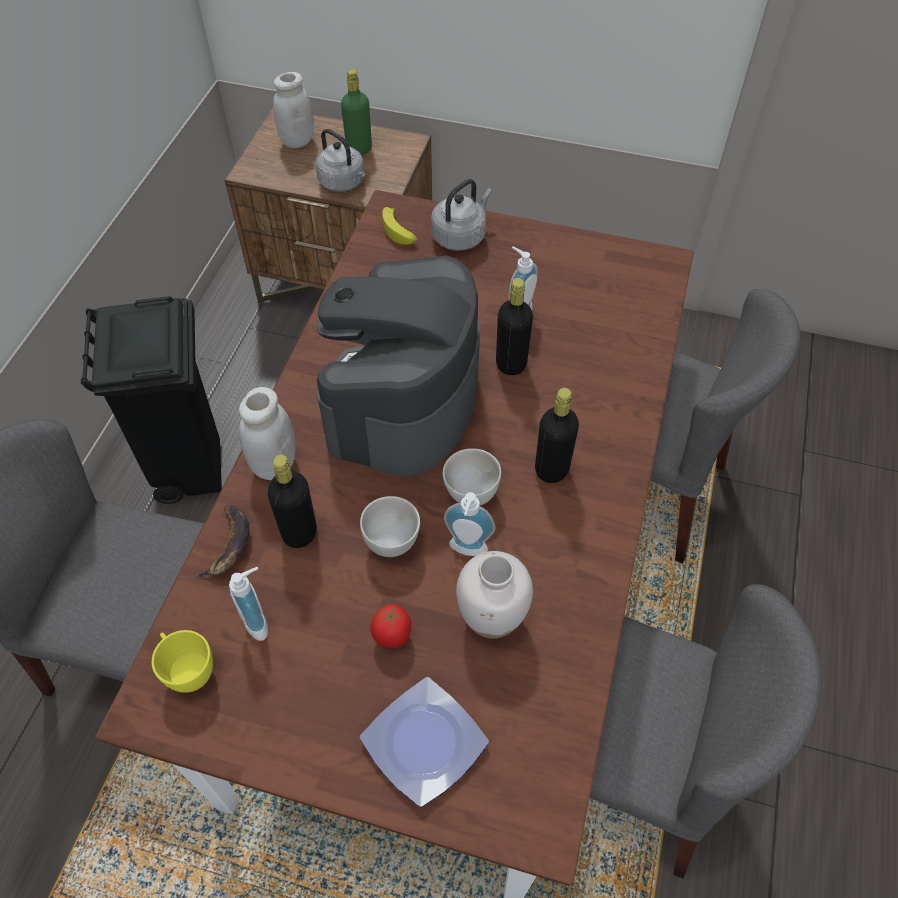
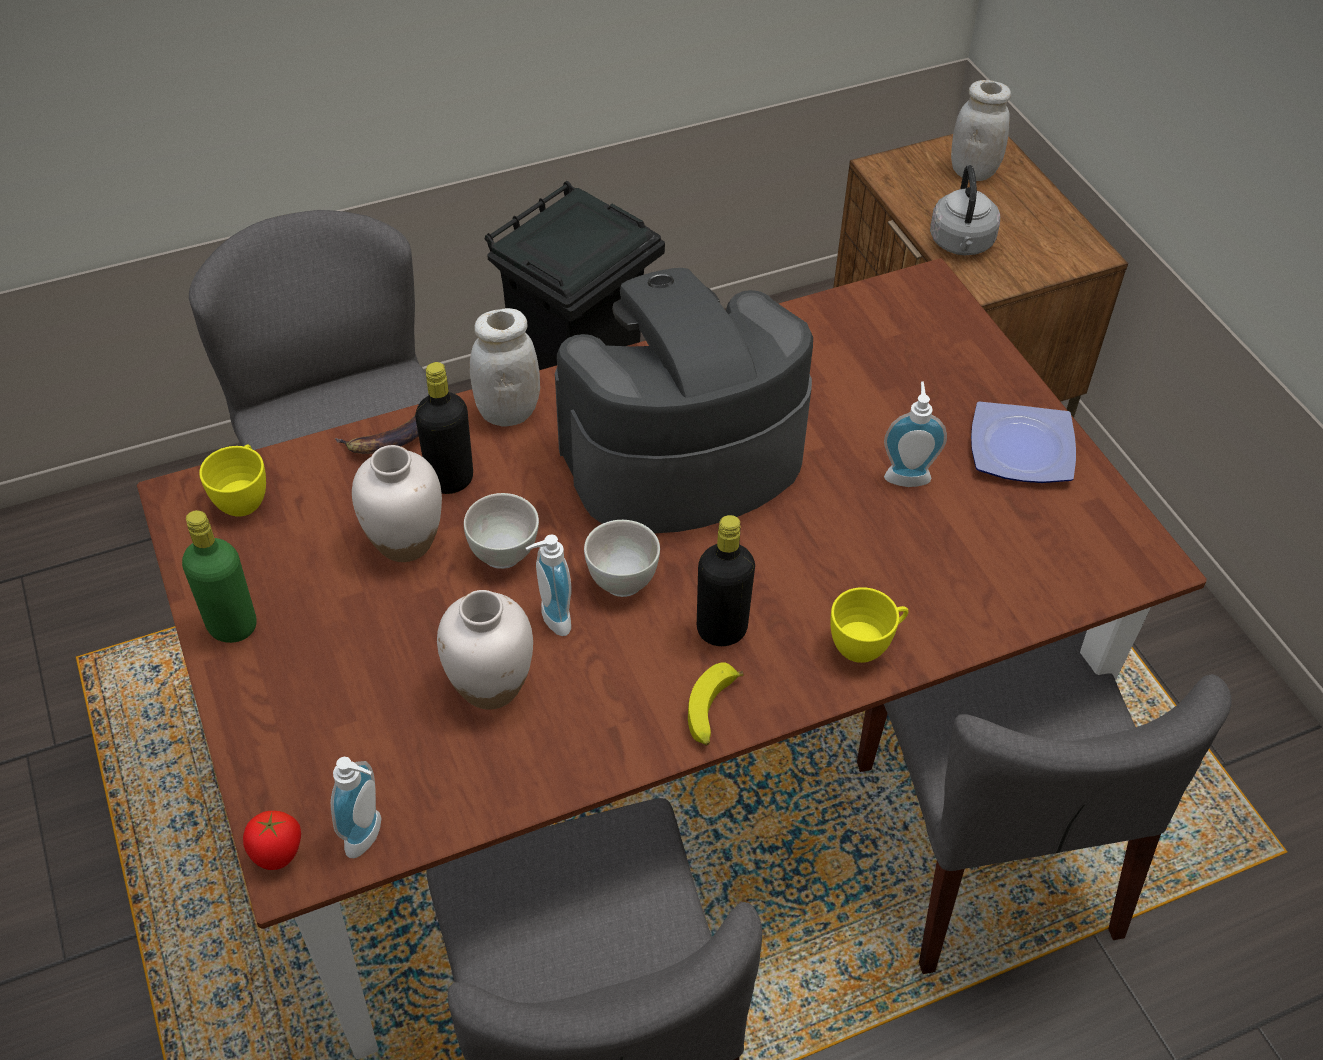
camera: 50 degrees right, 5 degrees down
(260, 621) = (333, 514): soap dispenser -> soap dispenser (369, 837)
(327, 593) = (404, 542): none -> white vase
(359, 149) = (1026, 223): green bottle -> green bottle (232, 626)
(392, 636) = (401, 620): tomato -> tomato (278, 856)
(400, 232) = (904, 313): banana -> banana (712, 712)
(424, 740) = (313, 713): plate -> plate (1023, 447)
(460, 236) = (959, 363): grey kettle -> none
(511, 364) = (827, 512): black bottle -> none
(619, 411) = (866, 645): none -> yellow cup

